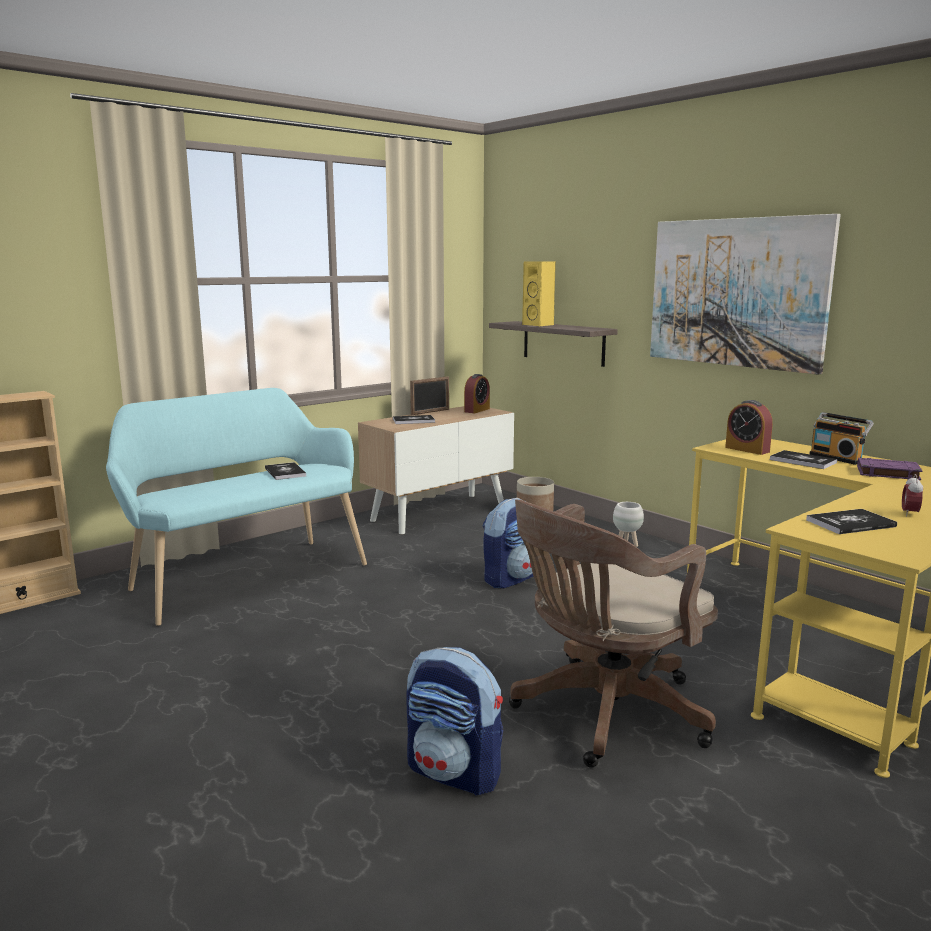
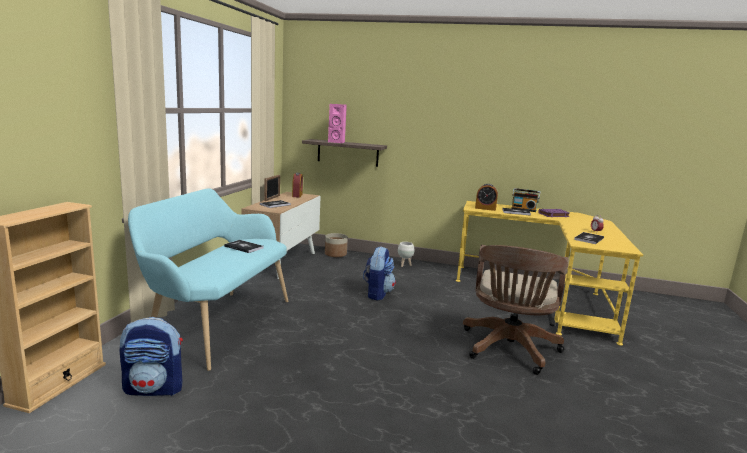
camera: 35 degrees left, 0 degrees up
(455, 772) = (493, 396): backpack -> backpack (154, 388)
(539, 325) = (337, 142): yellow speaker -> pink speaker
(736, 292) = (462, 128): picture -> none

